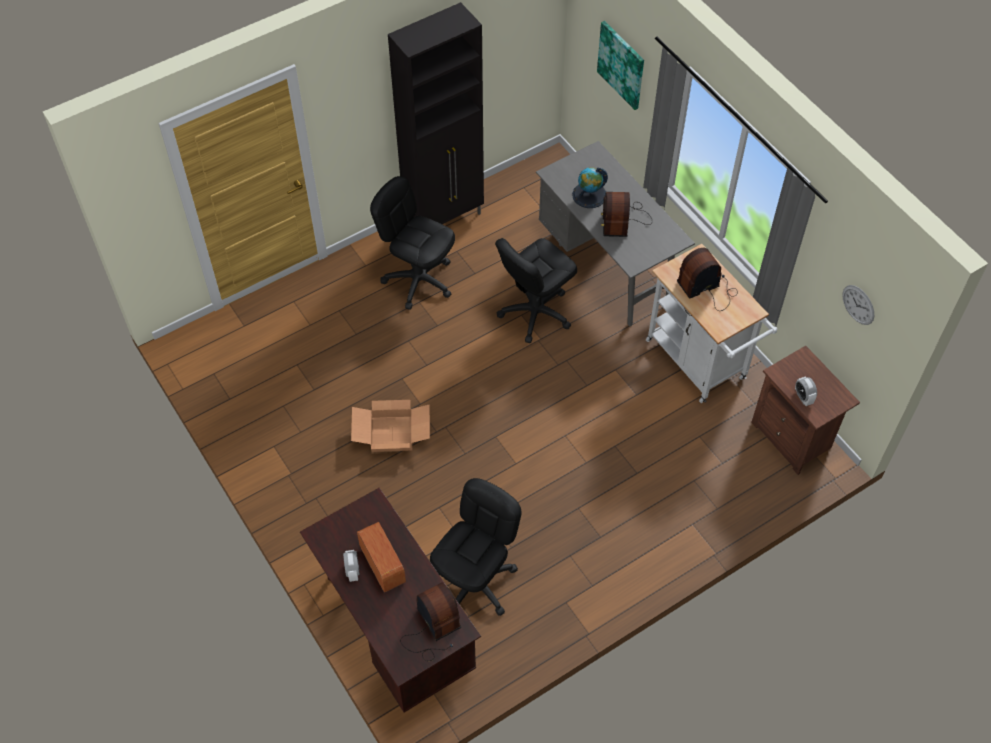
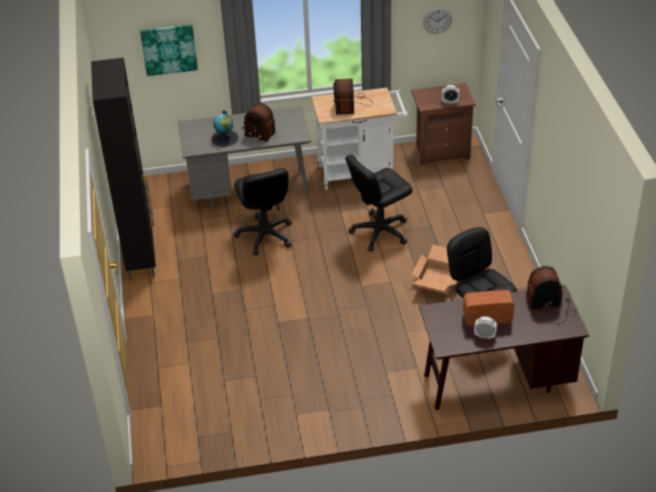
camera: 65 degrees left, 15 degrees down
(392, 433) = (325, 340): cardboard box -> cardboard box (437, 280)
(419, 280) = (190, 288): black office chair -> black office chair (379, 232)

